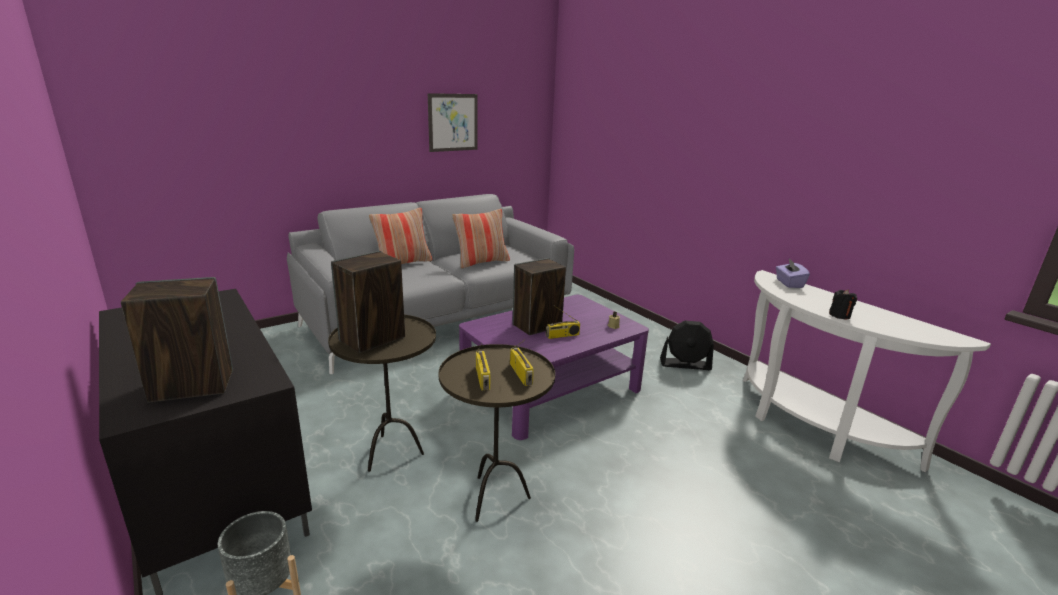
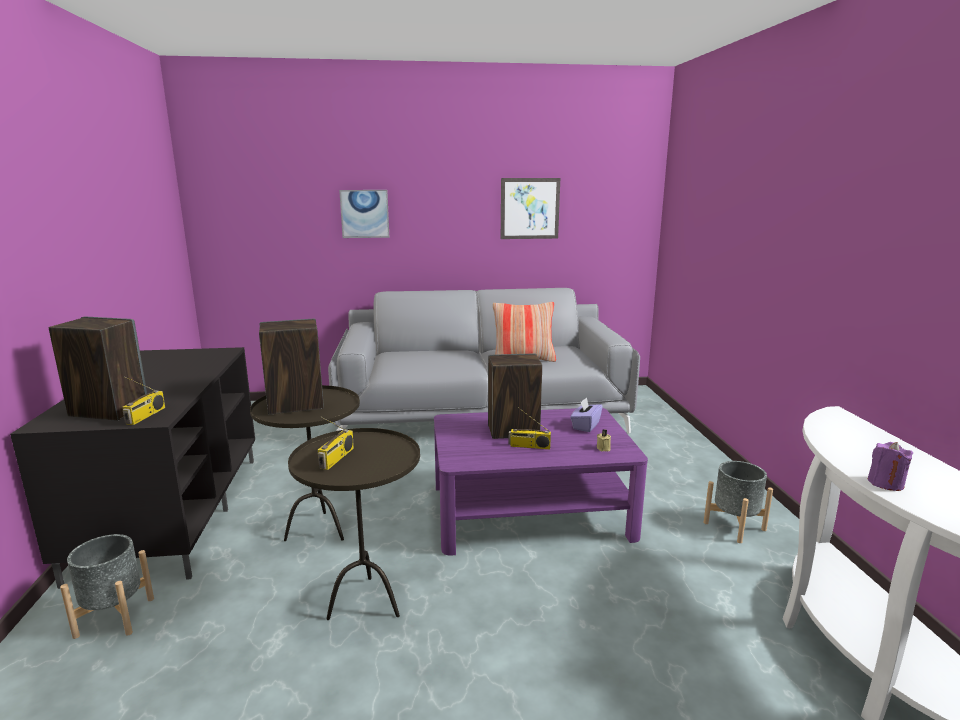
camera: 30 degrees right, 5 degrees down
(296, 130) = (364, 214): none -> picture
(403, 263) = (442, 351): pillow -> none
(522, 374) = (377, 463): radio -> radio (146, 416)
(685, 364) = (734, 526): black fan -> grey planter
(789, 283) = (858, 428): purple tissue box -> purple tissue box (585, 426)
(839, 315) = (885, 483): black candle -> purple candle

